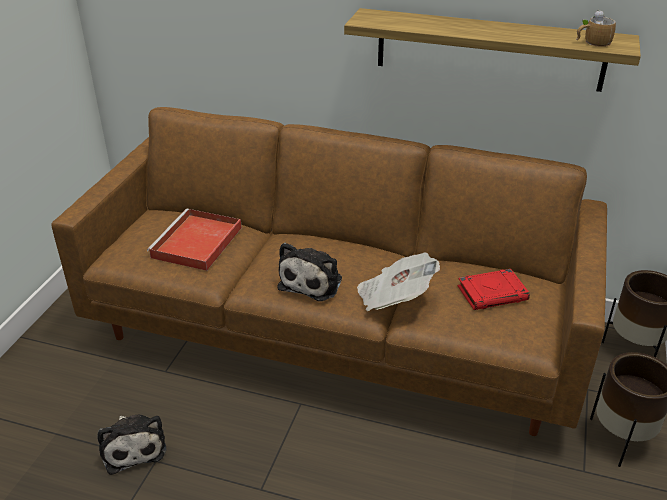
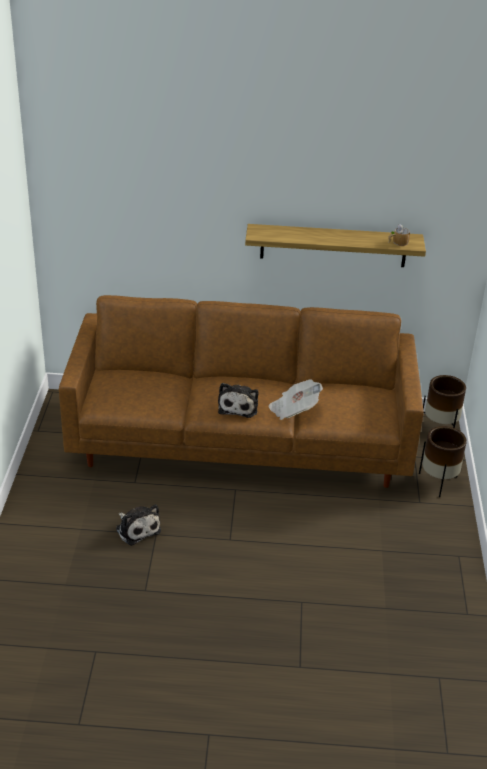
camera: 15 degrees left, 0 degrees up
(196, 243) = (149, 390): red tray -> none
(492, 293) = (353, 400): red book -> none

